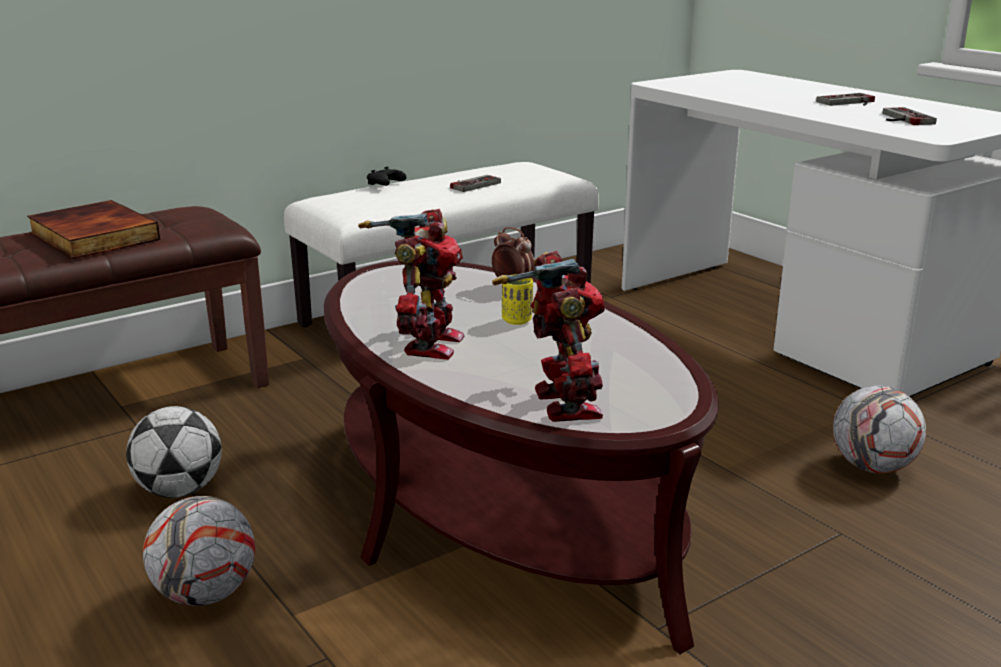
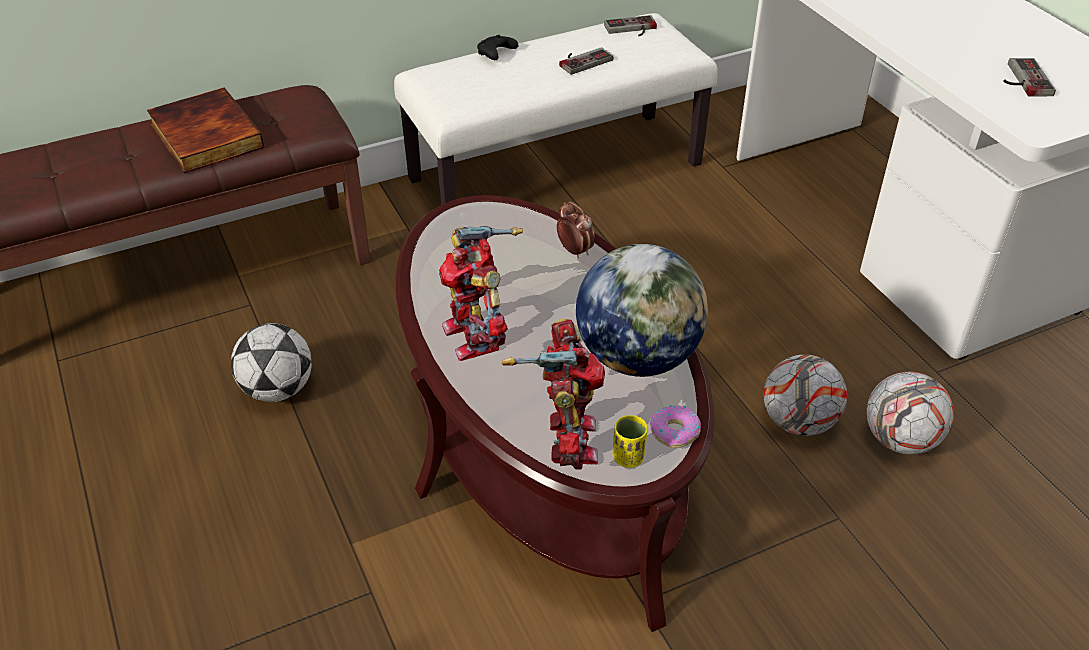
camera: 10 degrees right, 20 degrees up
(205, 594) = (285, 511): football -> football (798, 422)
(428, 344) = (475, 336): toy robot -> toy robot turned 135 degrees clockwise
(517, 320) = (564, 308): yellow cup -> yellow cup (628, 458)
(611, 345) = (638, 357): none -> globe
(677, 390) = (675, 432): none -> donut
(849, 103) = (984, 32): game controller -> game controller (631, 29)

